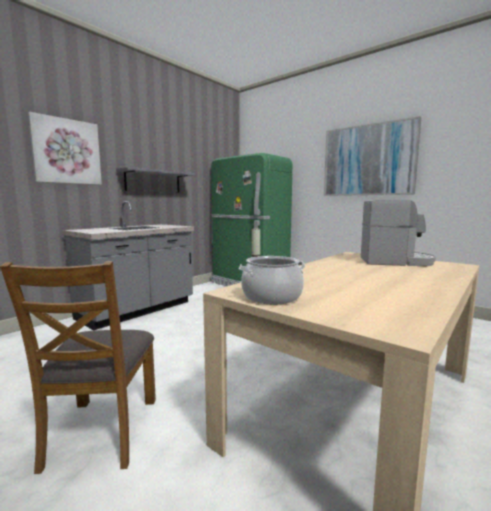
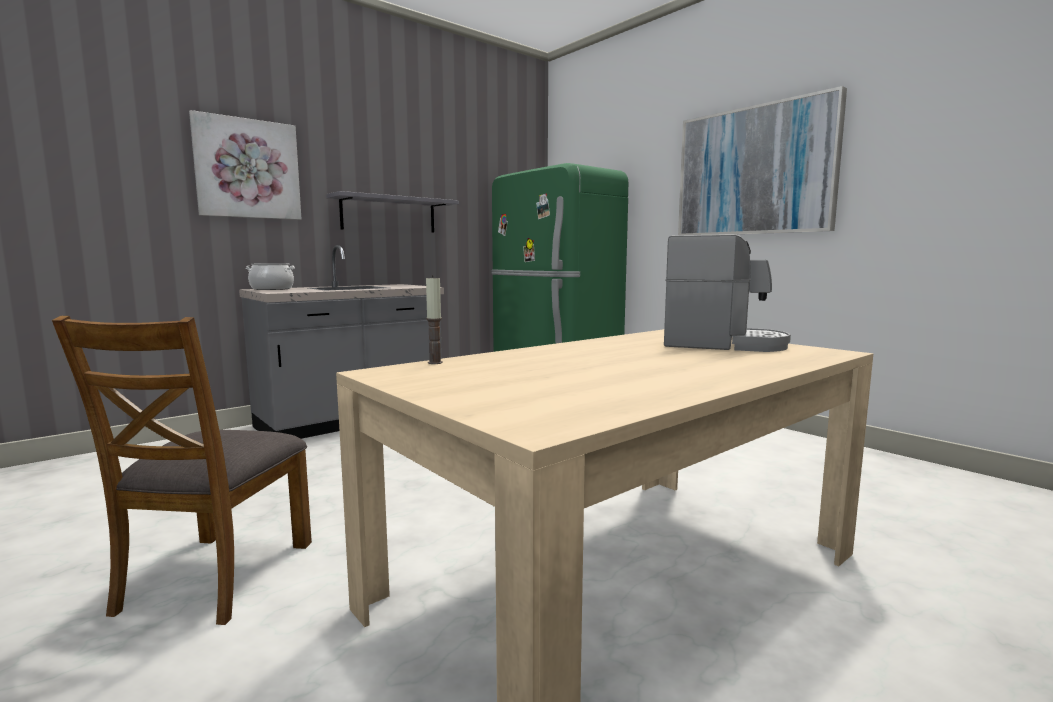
camera: 10 degrees right, 0 degrees up
(272, 297) = (425, 380): cooking pot -> cooking pot (272, 289)

